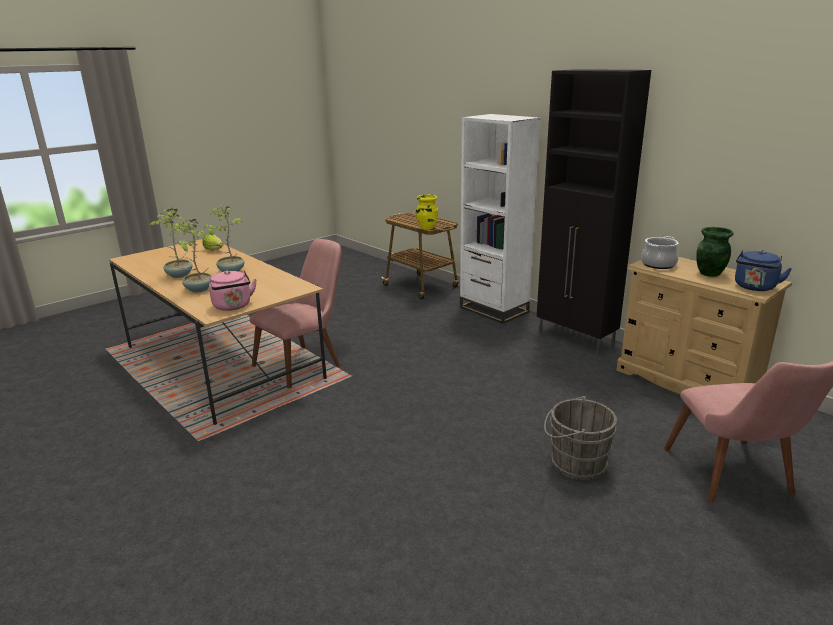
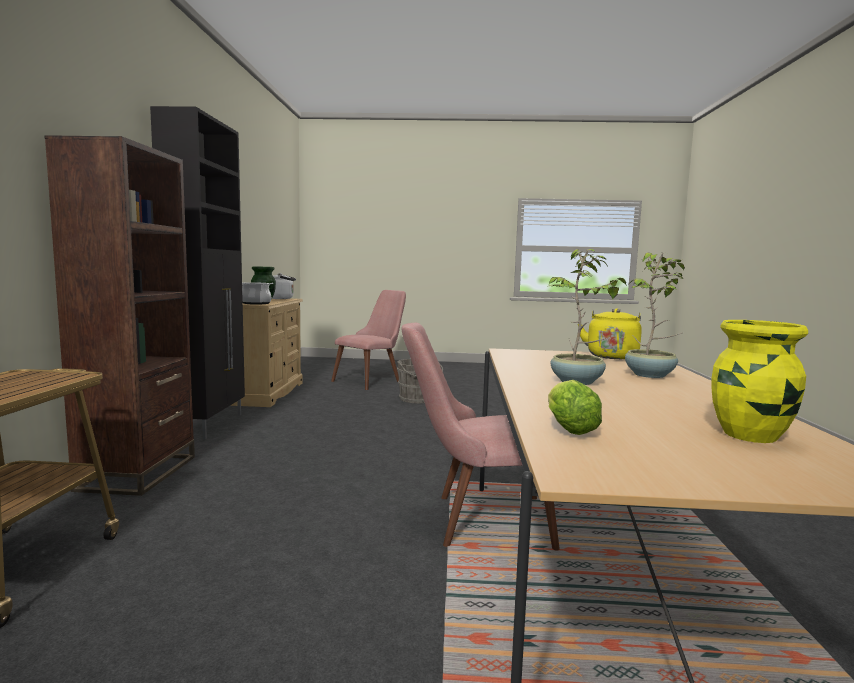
camera: 135 degrees left, 15 degrees down
(179, 275) = (684, 398): potted plant -> none
(233, 306) = (611, 356): pink kettle -> yellow kettle
(427, 227) = (74, 376): yellow vase -> yellow vase (751, 436)
(493, 309) = (138, 473): white bookcase -> brown bookcase
(754, 287) = (282, 298): blue kettle -> white kettle

